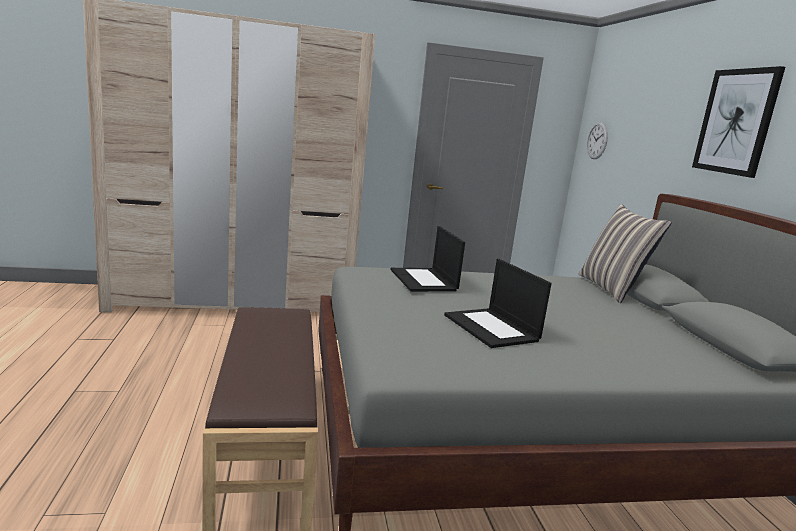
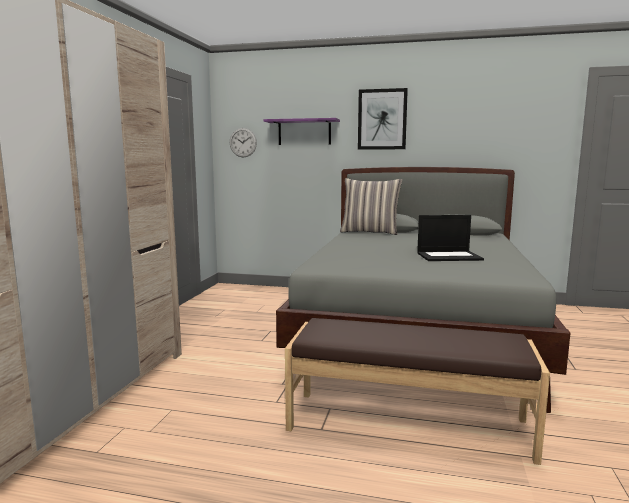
camera: 65 degrees left, 5 degrees down
(424, 280) = (355, 255): laptop -> none
(648, 133) = (304, 132): none -> purple shelf

